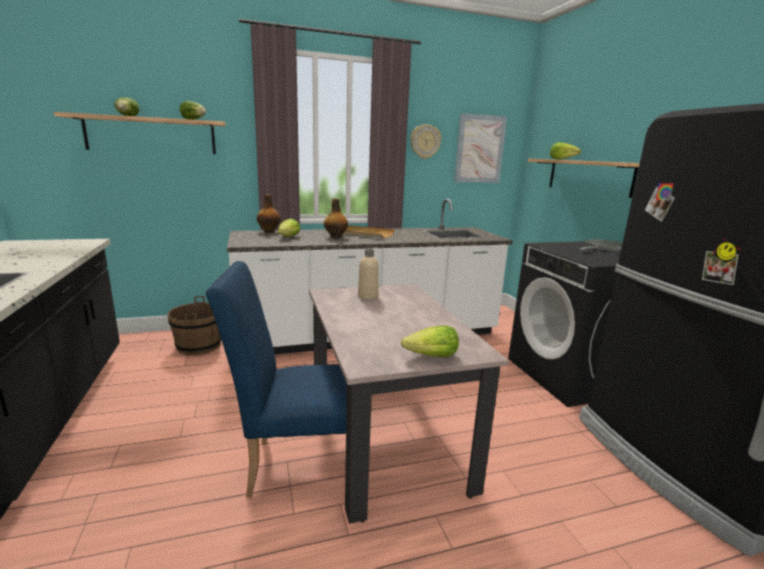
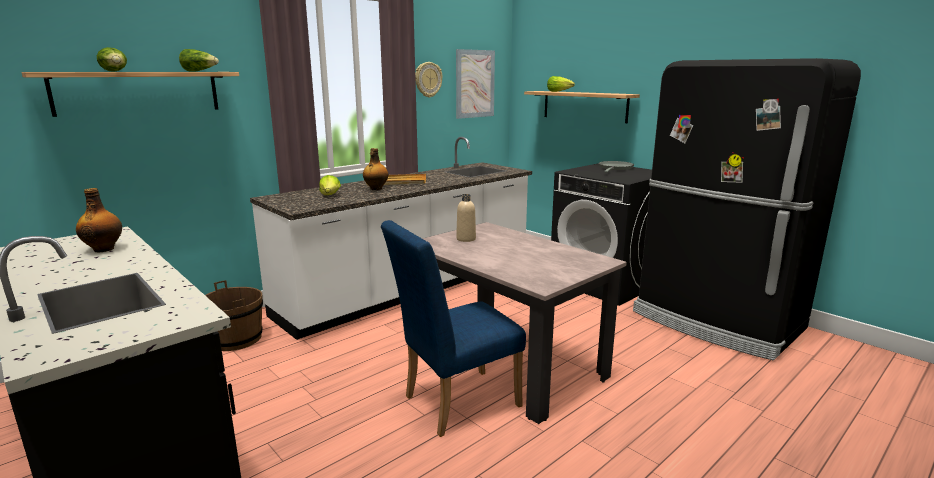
camera: 25 degrees left, 0 degrees up
(269, 231) = (296, 192): bottle -> bottle (104, 249)
(432, 356) = (578, 270): lettuce -> none

